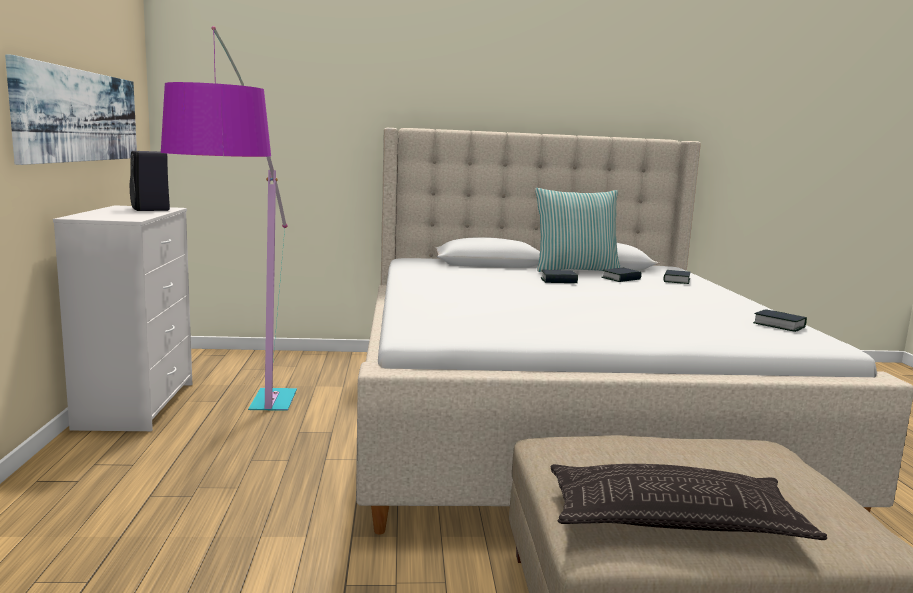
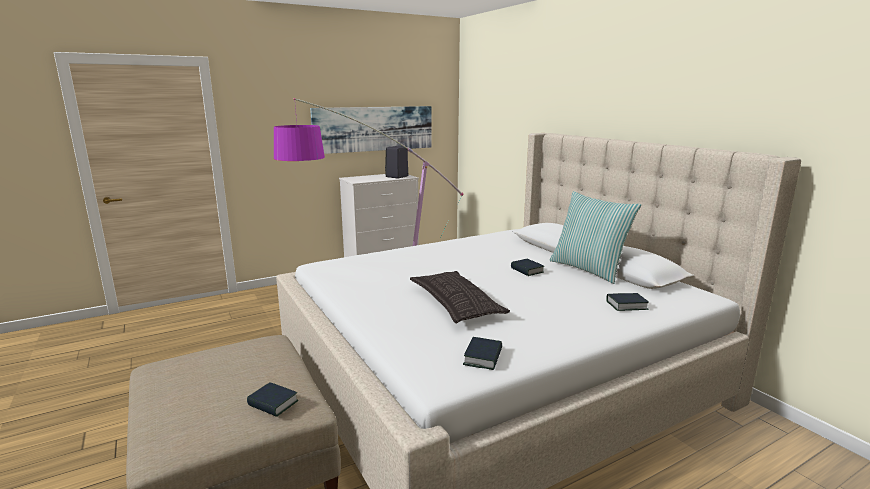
camera: 65 degrees right, 5 degrees up
(621, 279) = (585, 286): book -> book (273, 403)
(674, 519) = (176, 382): pillow -> pillow (455, 303)

